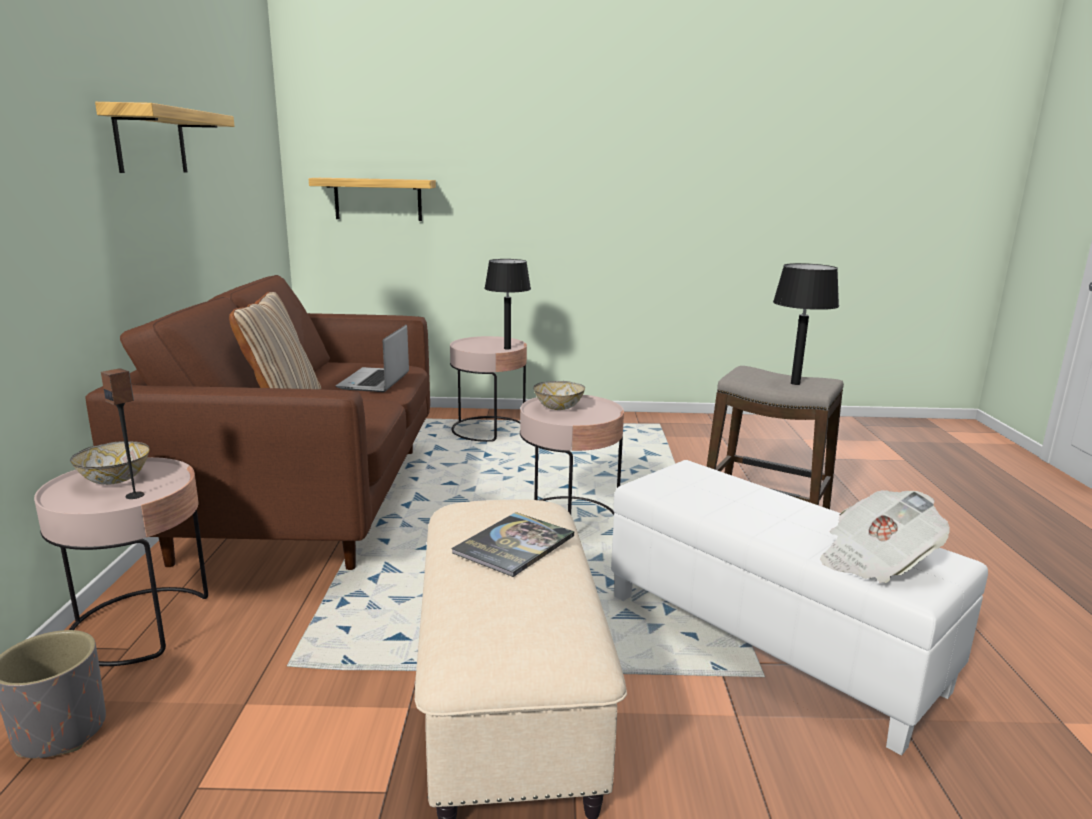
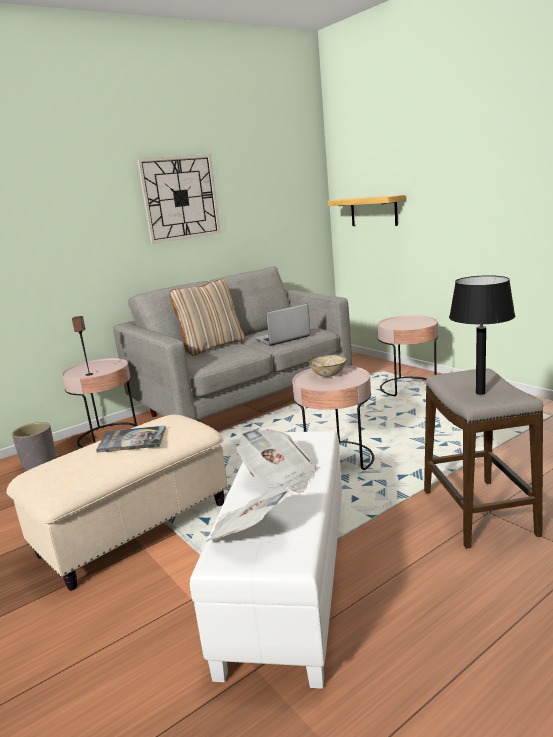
camera: 55 degrees right, 0 degrees up
(114, 480) = (99, 366): bowl -> none
(151, 141) = (180, 198): shelf -> wall clock
(308, 500) = (244, 403): brown sofa -> grey sofa
(507, 348) = (413, 327): black table lamp -> none
(763, 512) = (279, 477): none -> newspaper

